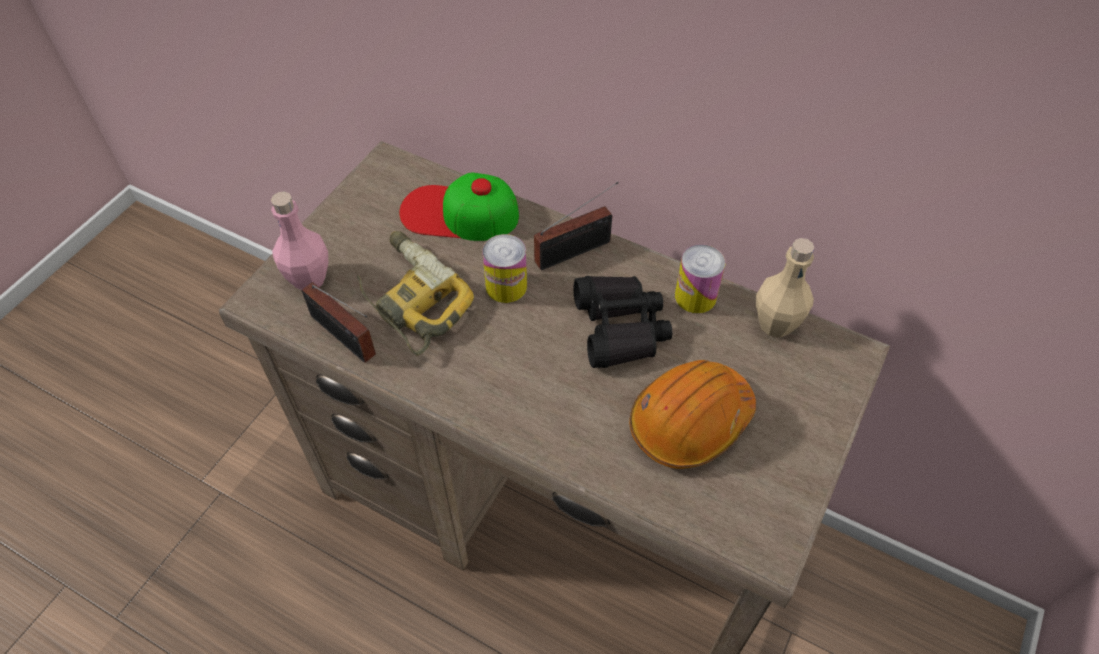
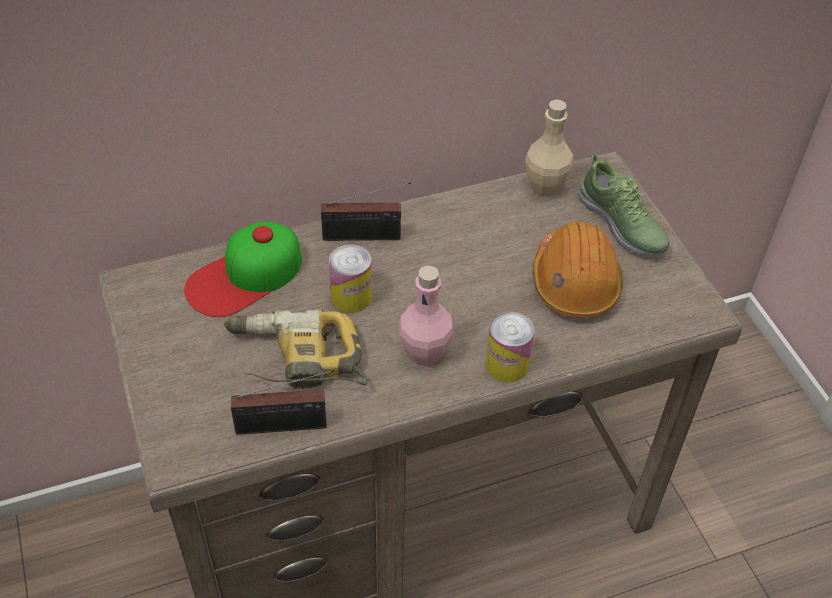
camera: 50 degrees left, 5 degrees down
(309, 279) = (194, 412): pink bottle -> pink bottle (425, 353)
(577, 251) = (366, 236): radio -> radio turned 75 degrees clockwise
(620, 328) = (461, 262): black binoculars -> none
(695, 296) = (479, 206): can -> can (506, 365)
(801, 411) = (622, 224): none -> shoe

